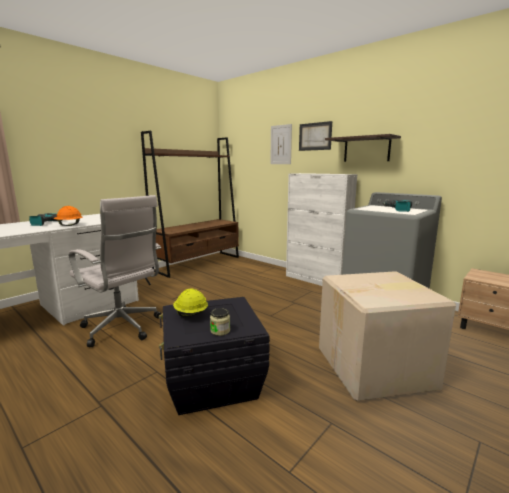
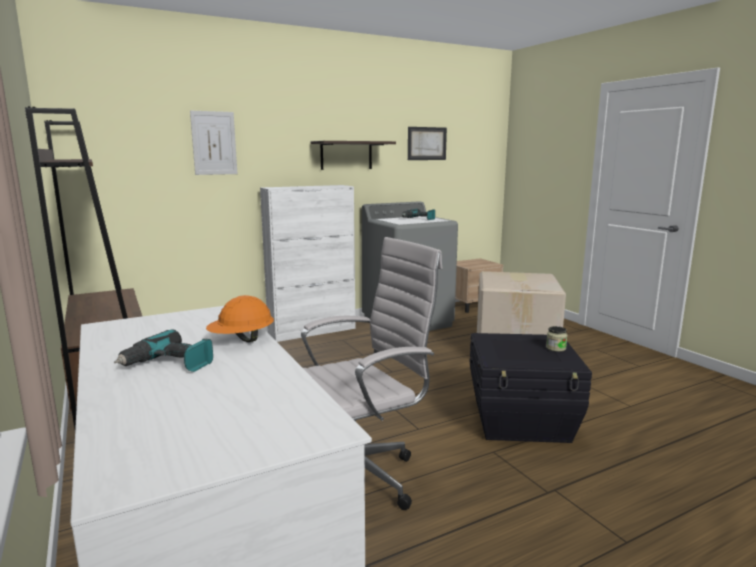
camera: 70 degrees left, 0 degrees up
(190, 314) = (515, 356): yellow hard hat -> none
(315, 136) = (275, 134): picture -> picture (426, 143)

